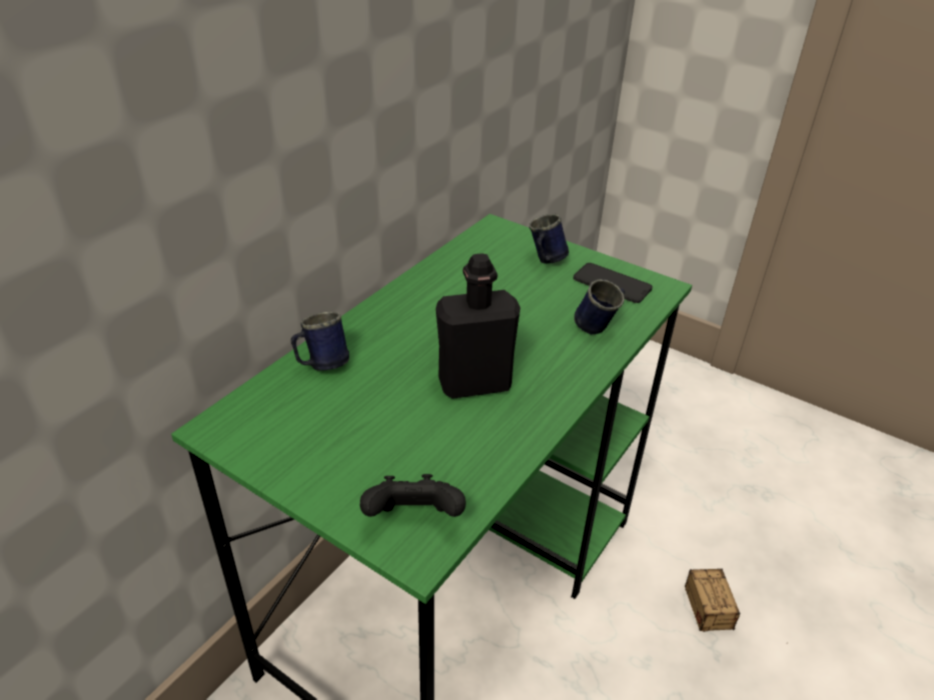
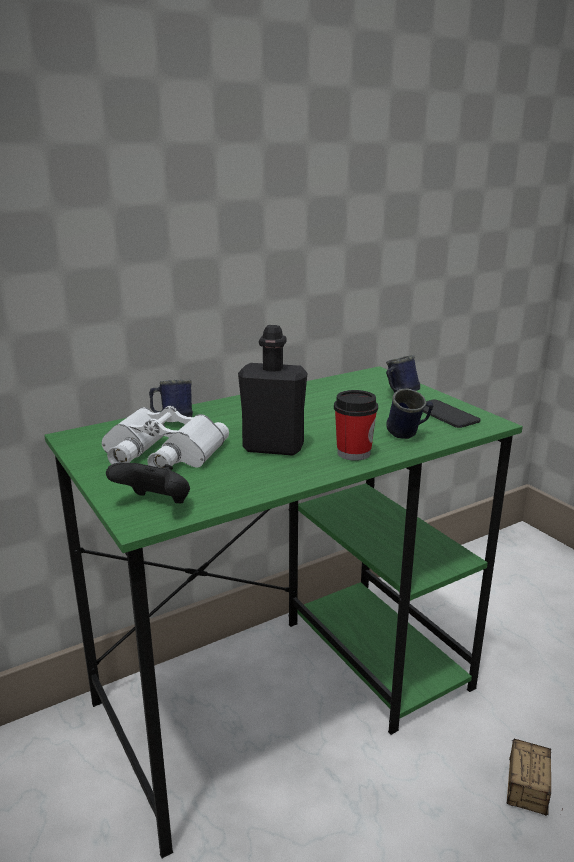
camera: 25 degrees right, 15 degrees down
(353, 429) = (160, 453): none -> white binoculars
(564, 370) = (353, 453): none -> cup

